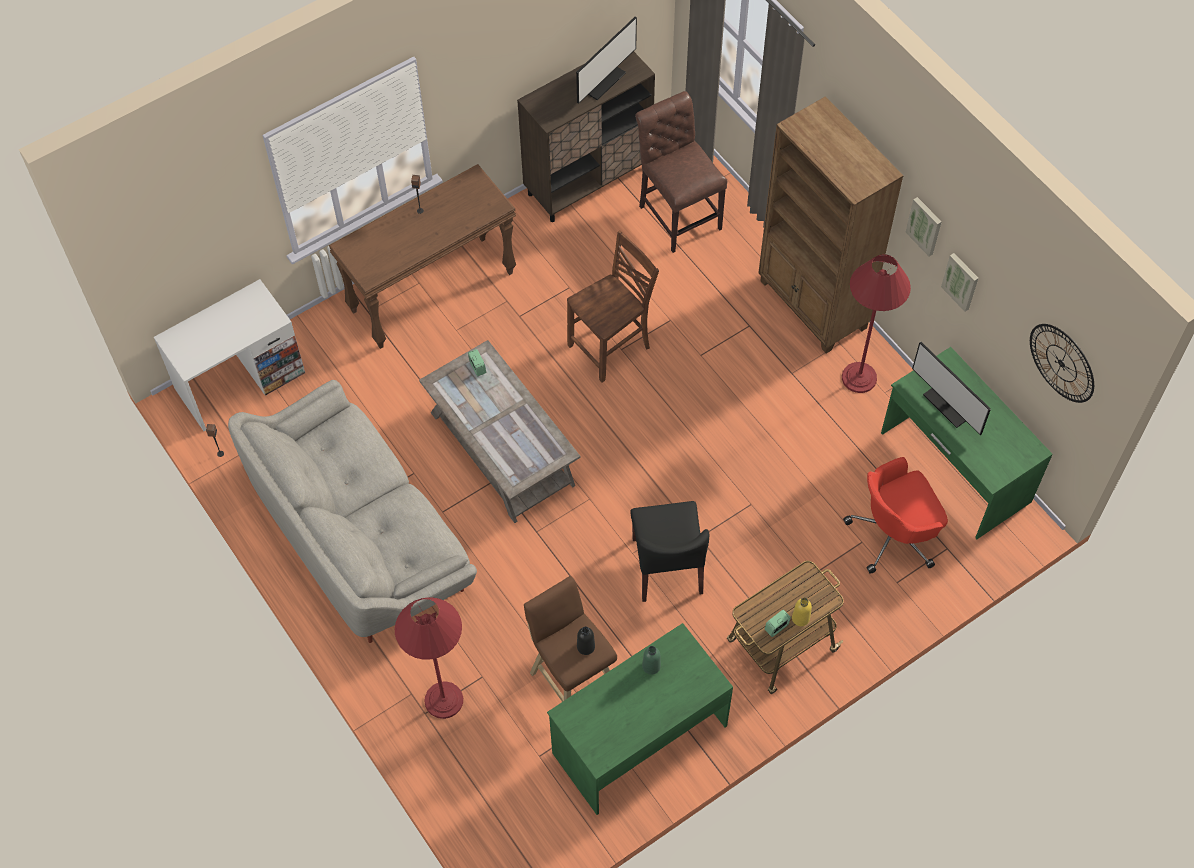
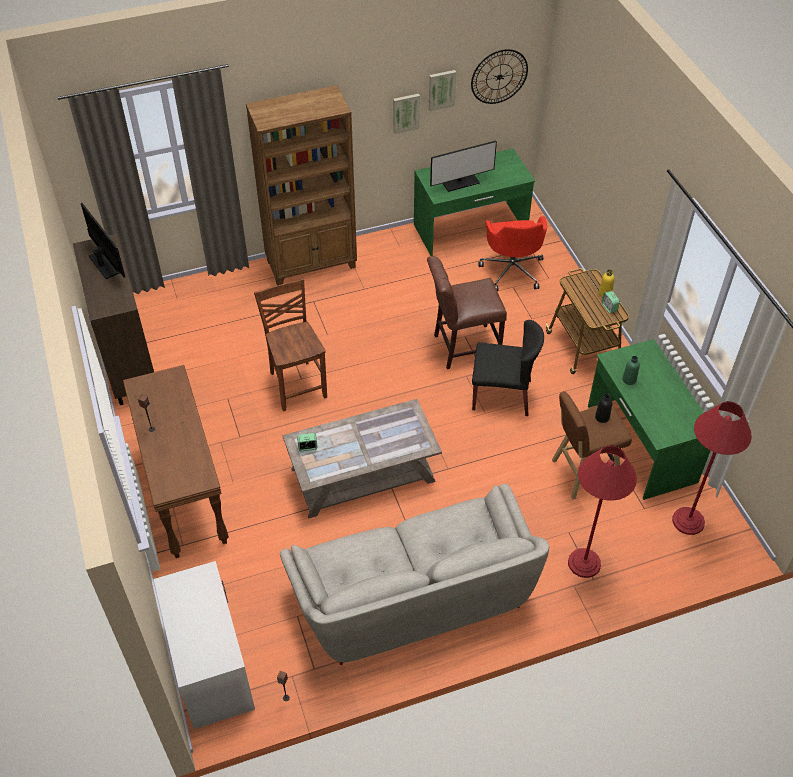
camera: 75 degrees left, 10 degrees down
(678, 214) = (192, 317): brown chair -> brown chair (462, 347)
(859, 378) = (382, 256): red floor lamp -> red floor lamp (688, 521)
(925, 225) = (363, 106): picture -> picture (441, 89)

